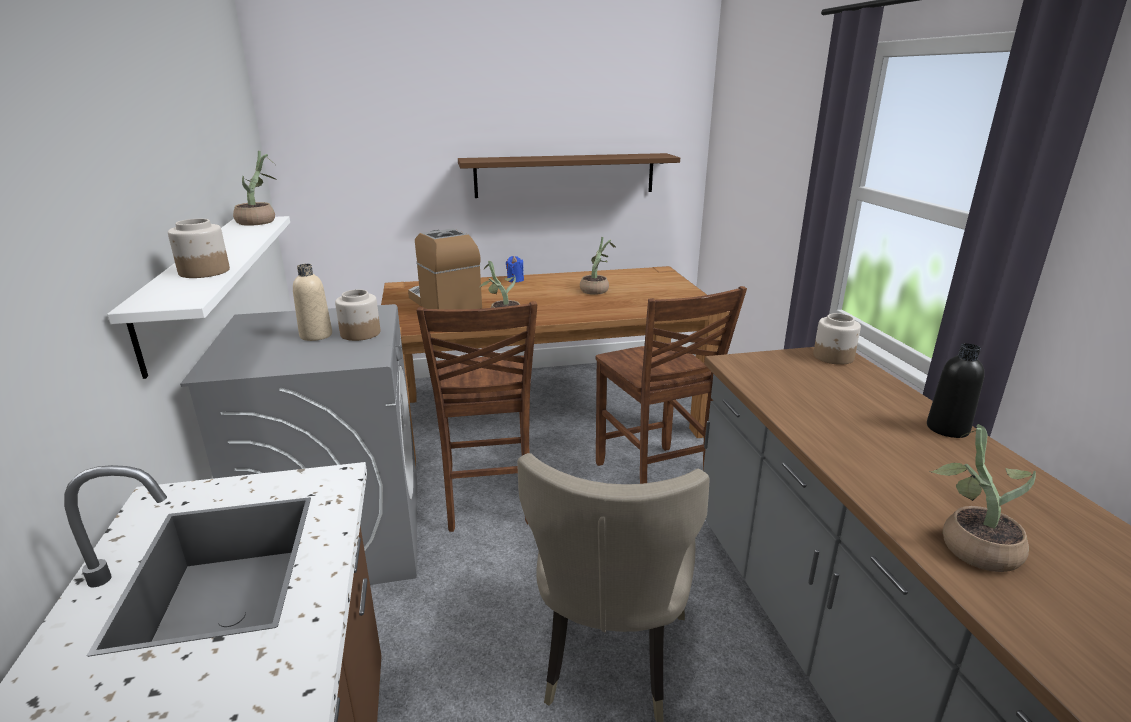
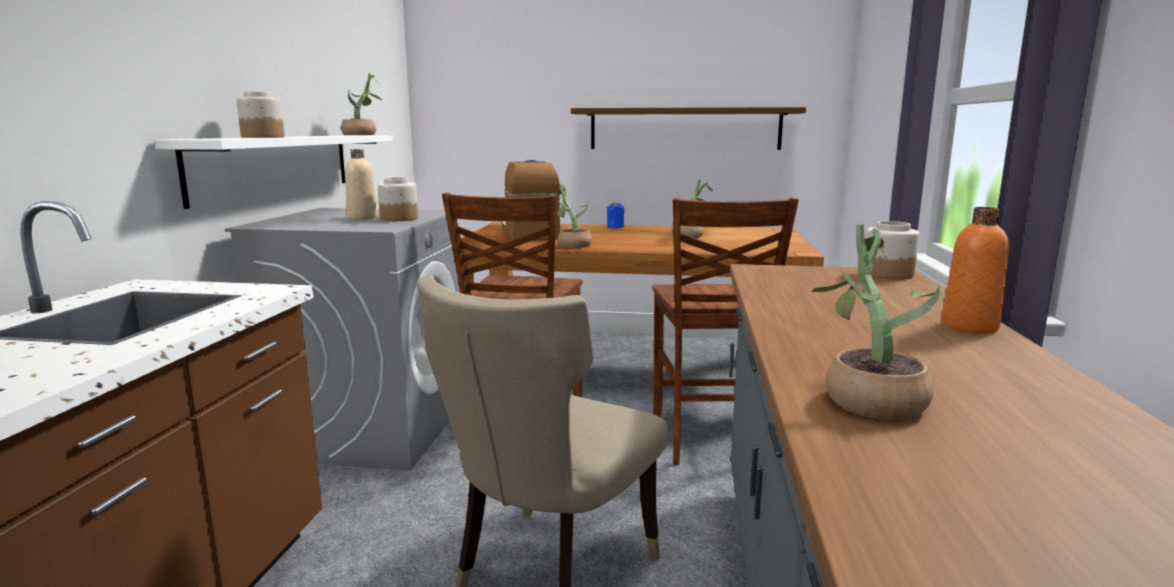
camera: 20 degrees right, 10 degrees down
(947, 429) = (969, 326): black bottle -> orange bottle

